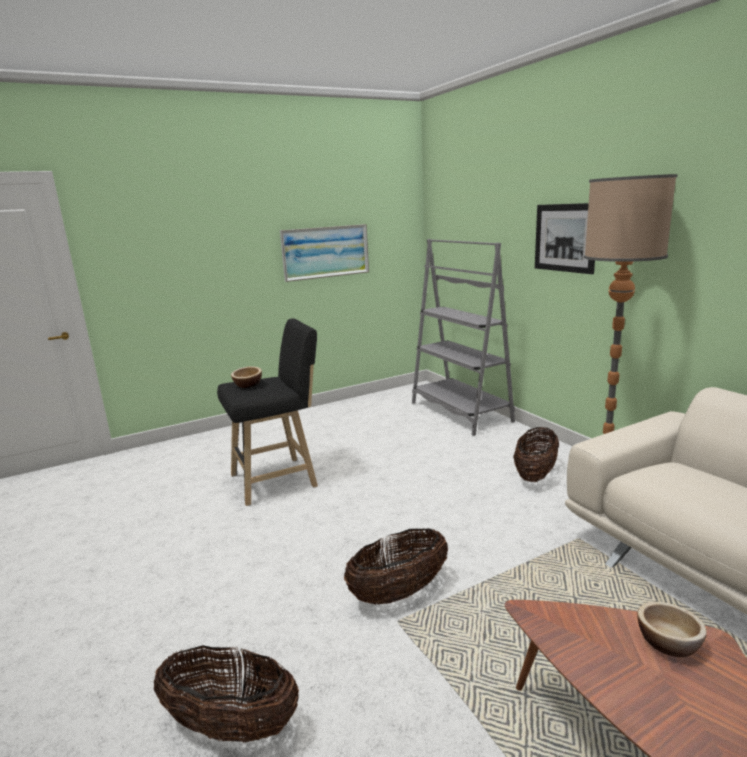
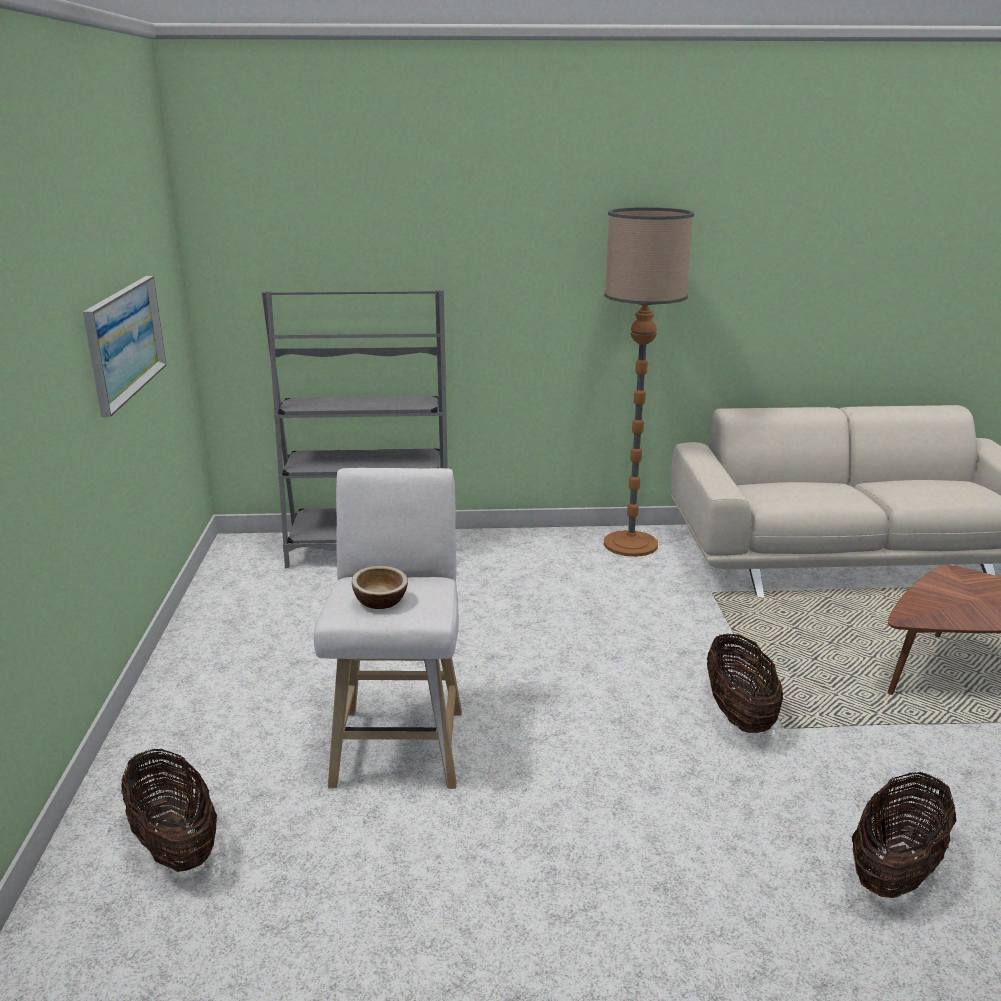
camera: 65 degrees left, 5 degrees up
(278, 479) = (400, 742): black stool -> white stool
(535, 474) = (580, 566): basket -> basket (175, 844)
(565, 238) = (513, 275): picture -> none
(668, 642) = (952, 584): bowl -> none

